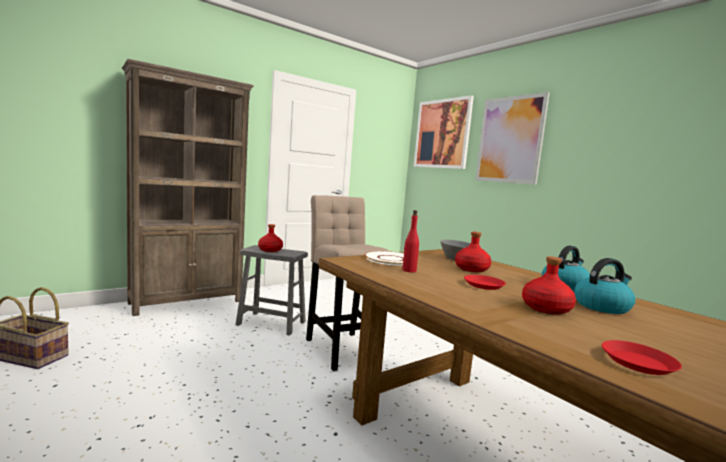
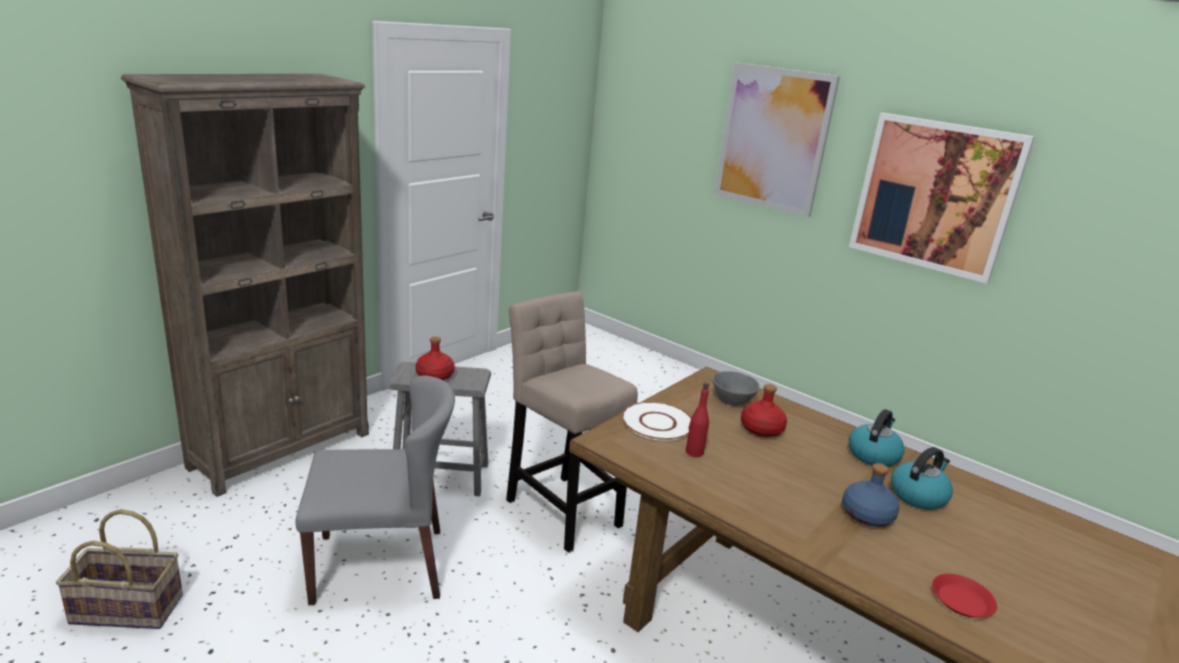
camera: 15 degrees left, 15 degrees up
(200, 359) = (380, 565): none -> grey chair
(442, 134) = (657, 103): picture -> picture (934, 196)
(484, 285) = (790, 472): red plate -> none
(545, 308) = (866, 515): red bottle -> blue bottle

